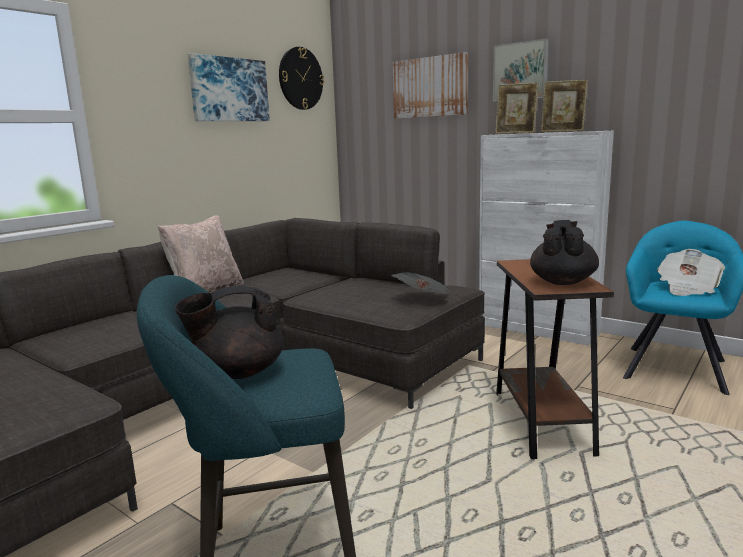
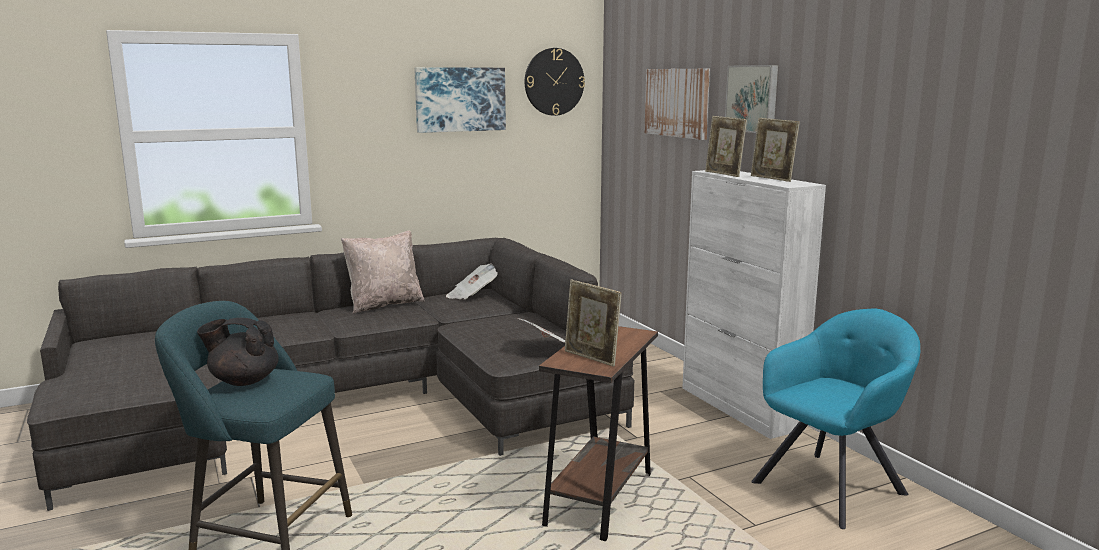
camera: 25 degrees right, 0 degrees up
(562, 282) = (591, 358): black teapot -> picture frame
(687, 289) = (837, 393): newspaper -> newspaper (472, 295)

